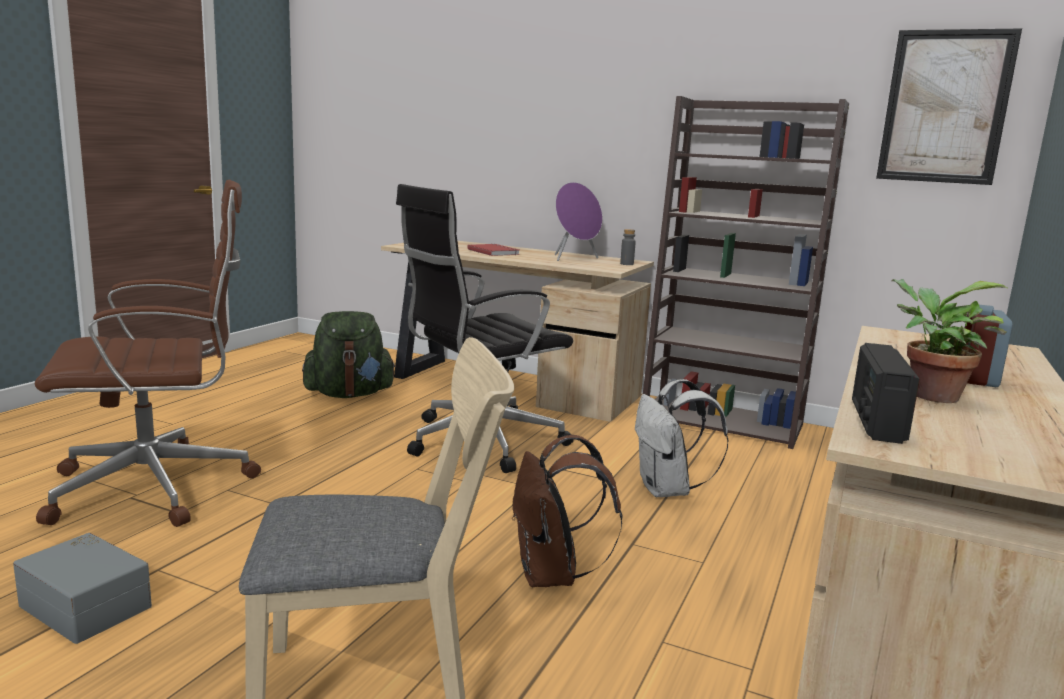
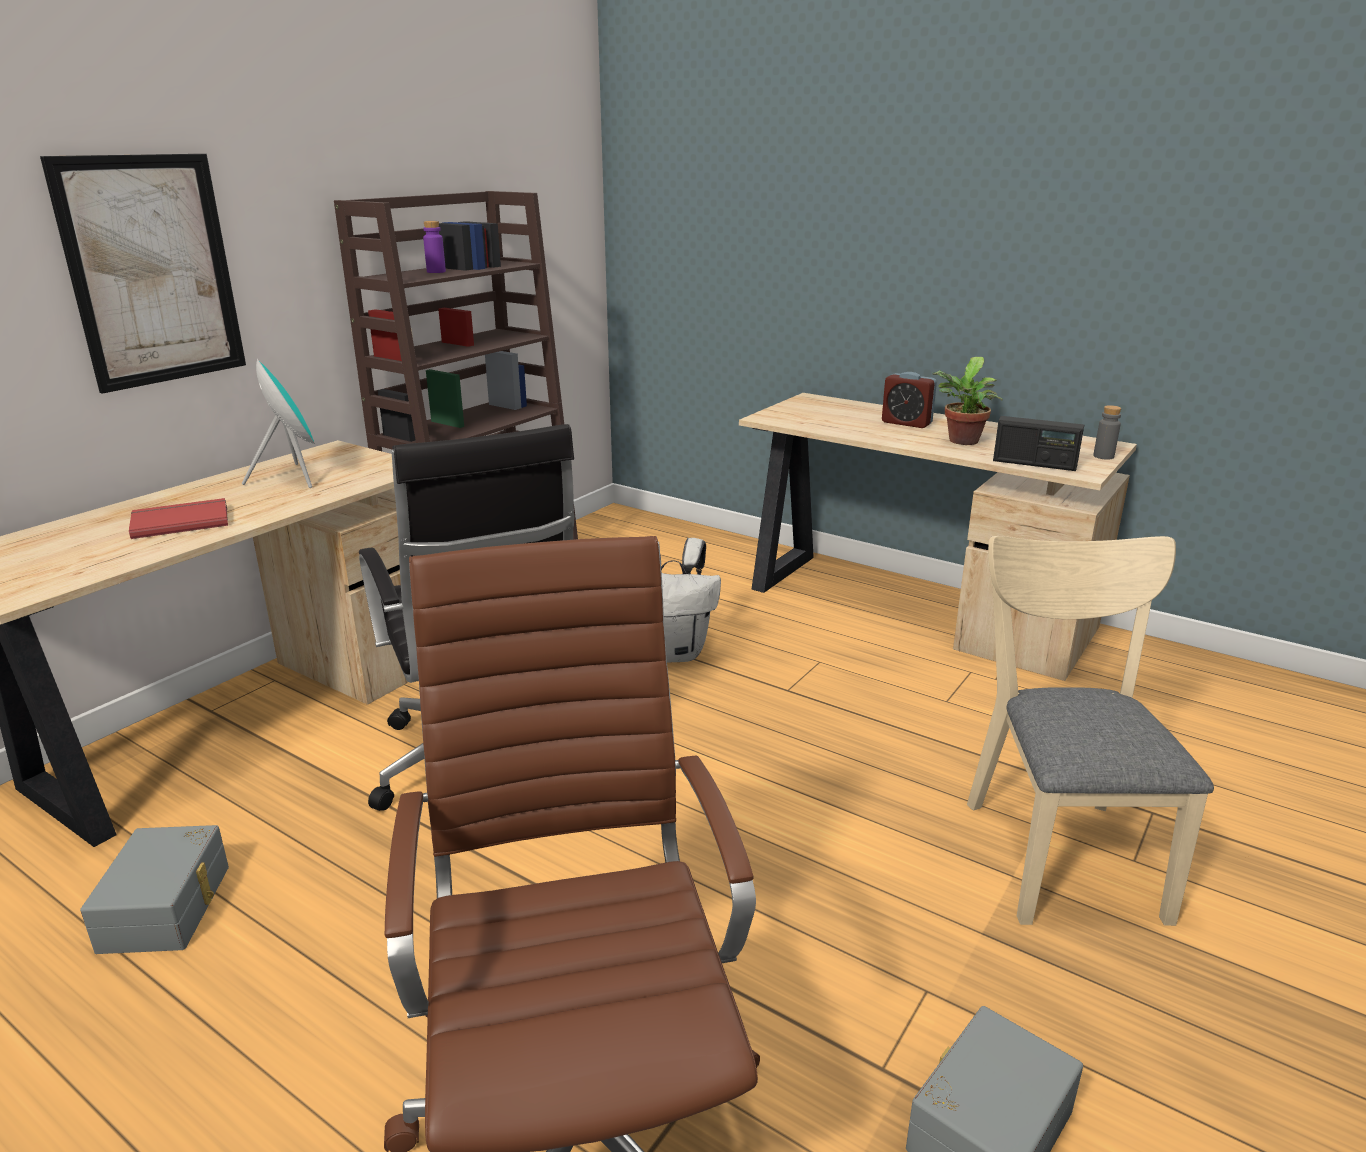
camera: 80 degrees left, 10 degrees up
(349, 394) = (169, 907): green backpack -> grey storage box
(552, 576) = (854, 741): brown backpack -> none
(574, 259) = (293, 477): purple speaker -> turquoise speaker
(626, 264) = (360, 455): grey bottle -> grey bottle (1103, 456)
(739, 155) = (436, 272): none -> purple bottle
(945, 107) = (549, 188): picture -> picture (152, 271)

